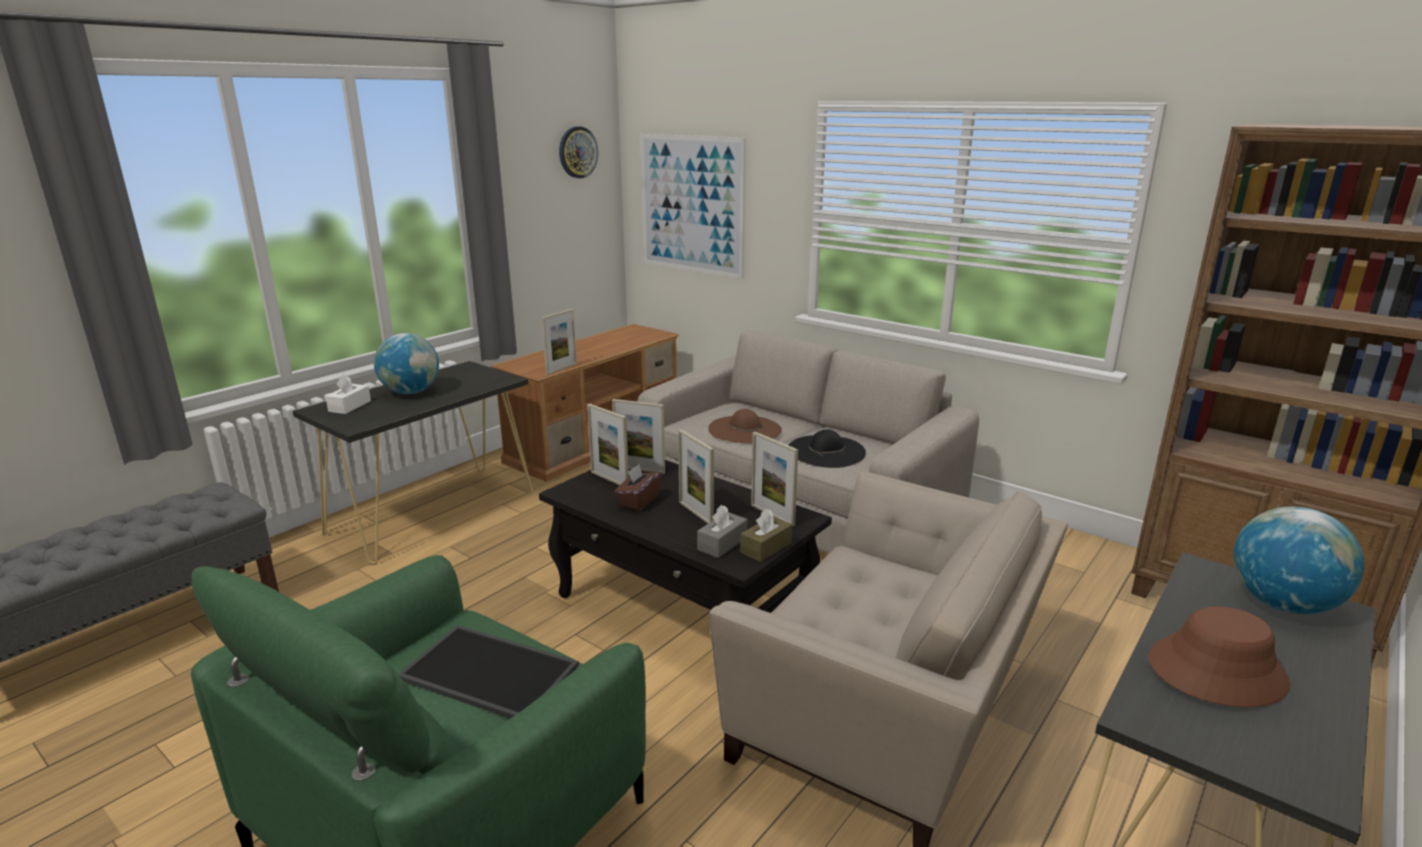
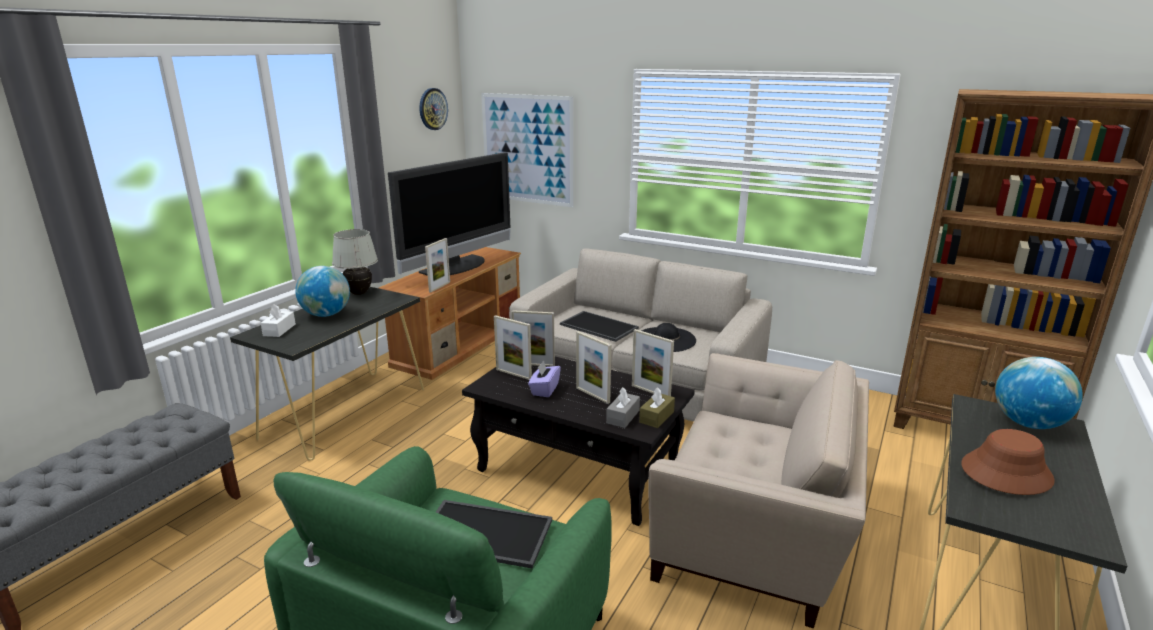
camera: 10 degrees left, 0 degrees up
(460, 370) = (359, 293): none -> white table lamp
(593, 346) = (457, 267): none -> television
(638, 501) = (544, 390): brown tissue box -> purple tissue box
(744, 429) = (597, 326): brown hat -> tray

